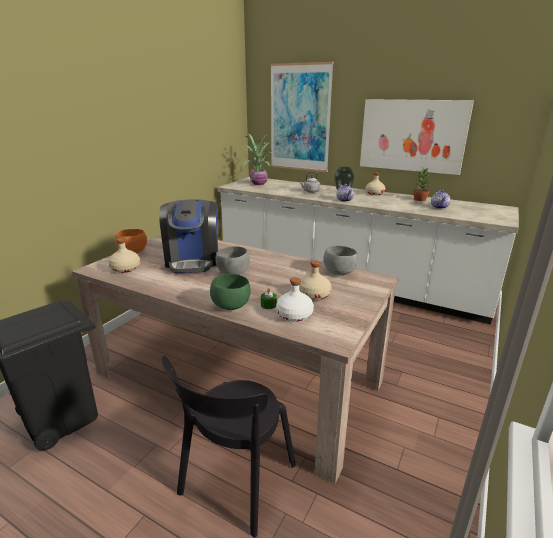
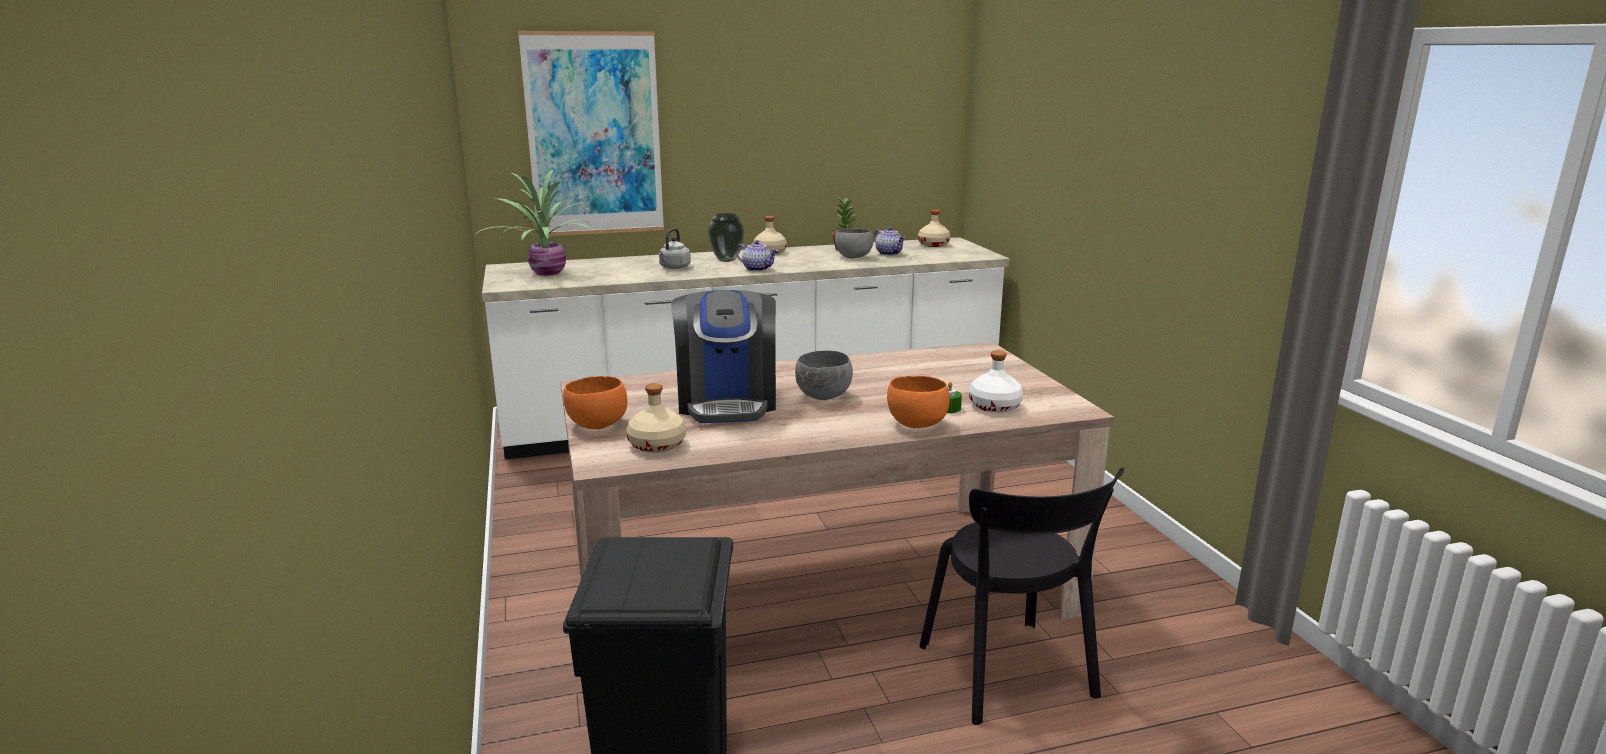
camera: 45 degrees left, 5 degrees down
(193, 260) = (727, 402): coffee machine -> coffee machine turned 45 degrees clockwise
(230, 306) = (915, 424): green bowl -> orange bowl
(314, 295) = (965, 384): beige bottle -> beige bottle (934, 244)
(338, 272) = (931, 356): grey bowl -> grey bowl (852, 257)
(412, 135) = (804, 151): picture -> none

